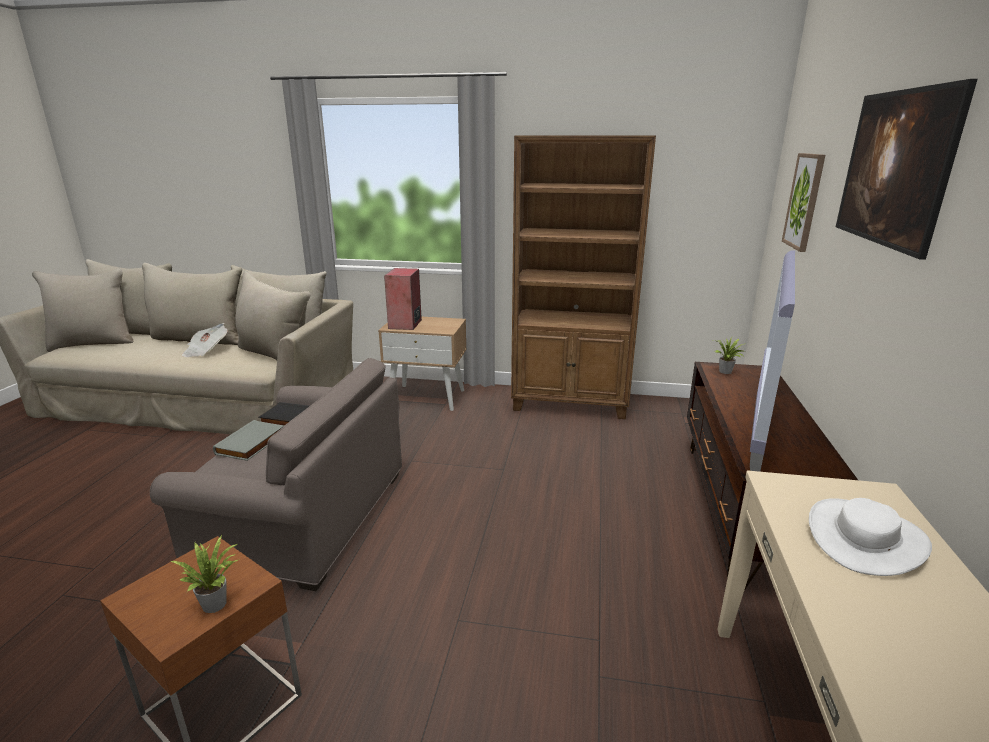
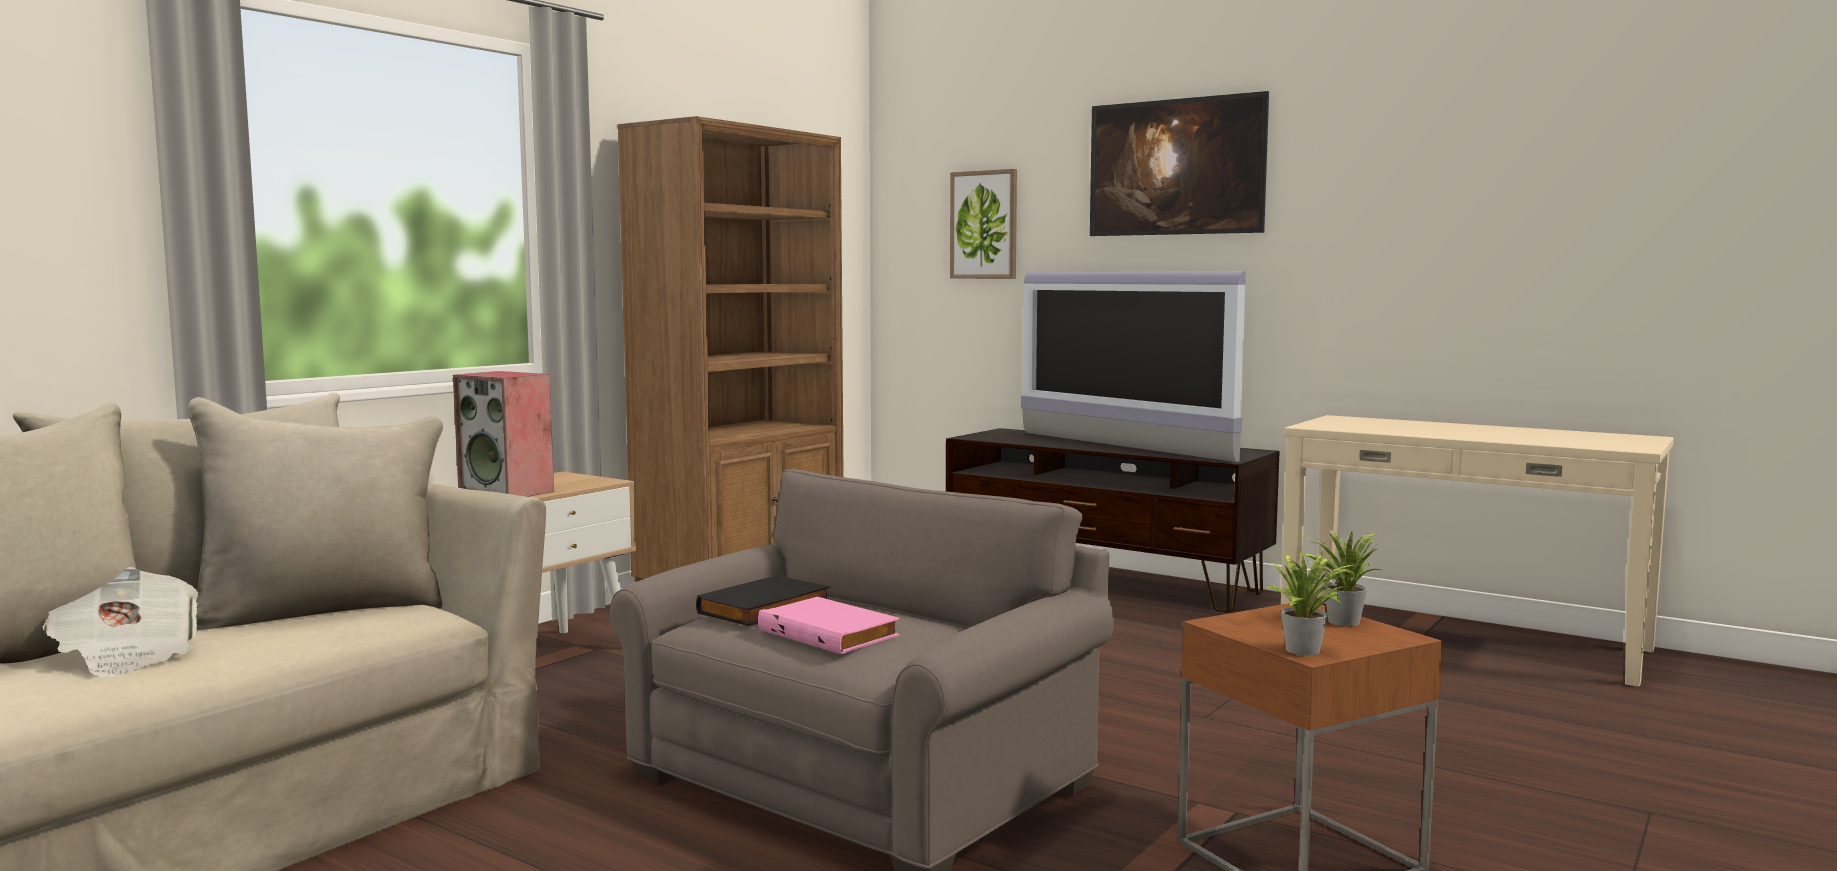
camera: 65 degrees left, 15 degrees down
(252, 444) = (831, 632): grey book -> pink book
(726, 372) = (994, 436): potted plant -> potted plant (1307, 651)
(865, 538) = (1400, 426): white hat -> none

